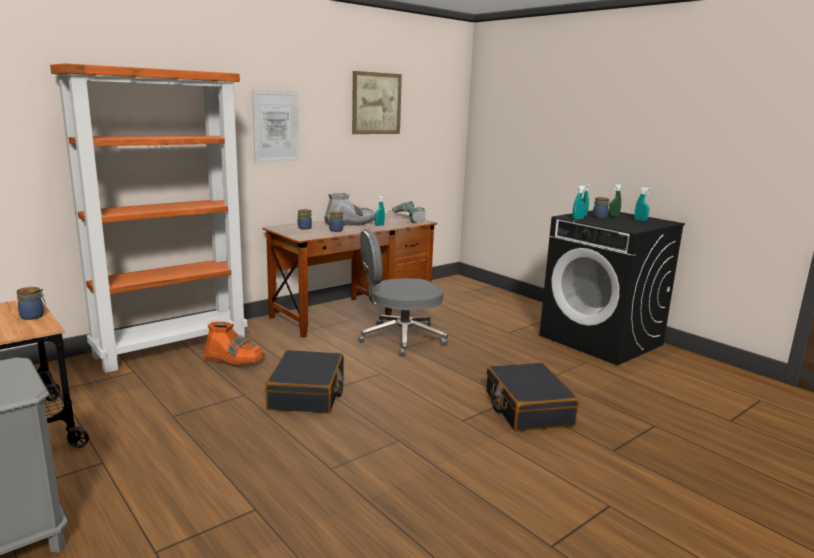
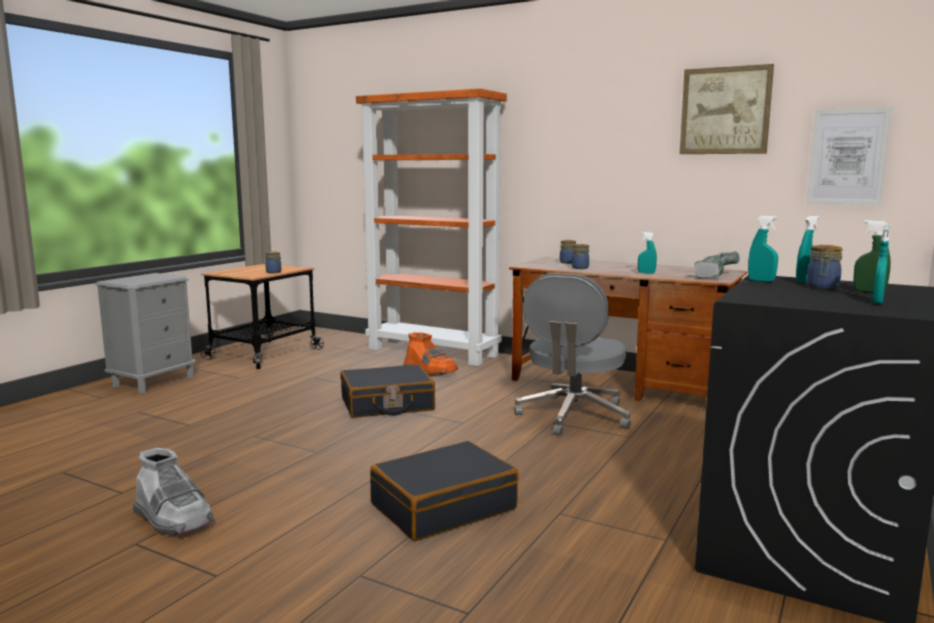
camera: 70 degrees right, 5 degrees down
(235, 360) = (430, 372): orange boot -> orange boot turned 45 degrees counterclockwise
(276, 126) = (573, 145): picture -> picture (847, 157)
(350, 223) = (627, 267): grey boot -> grey boot (174, 519)
(400, 339) = (573, 416): grey office chair -> grey office chair turned 120 degrees counterclockwise

